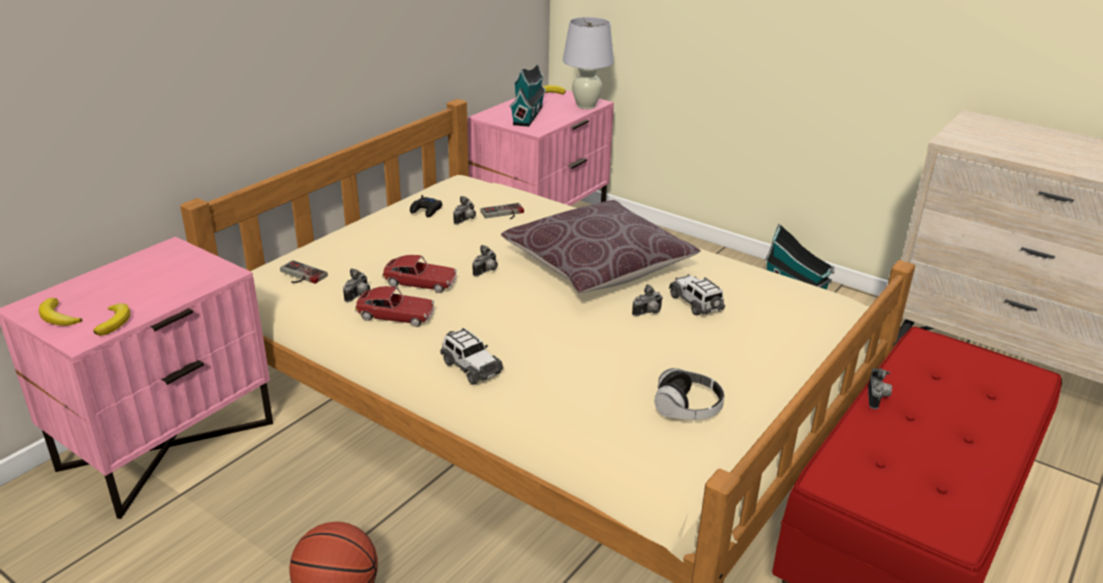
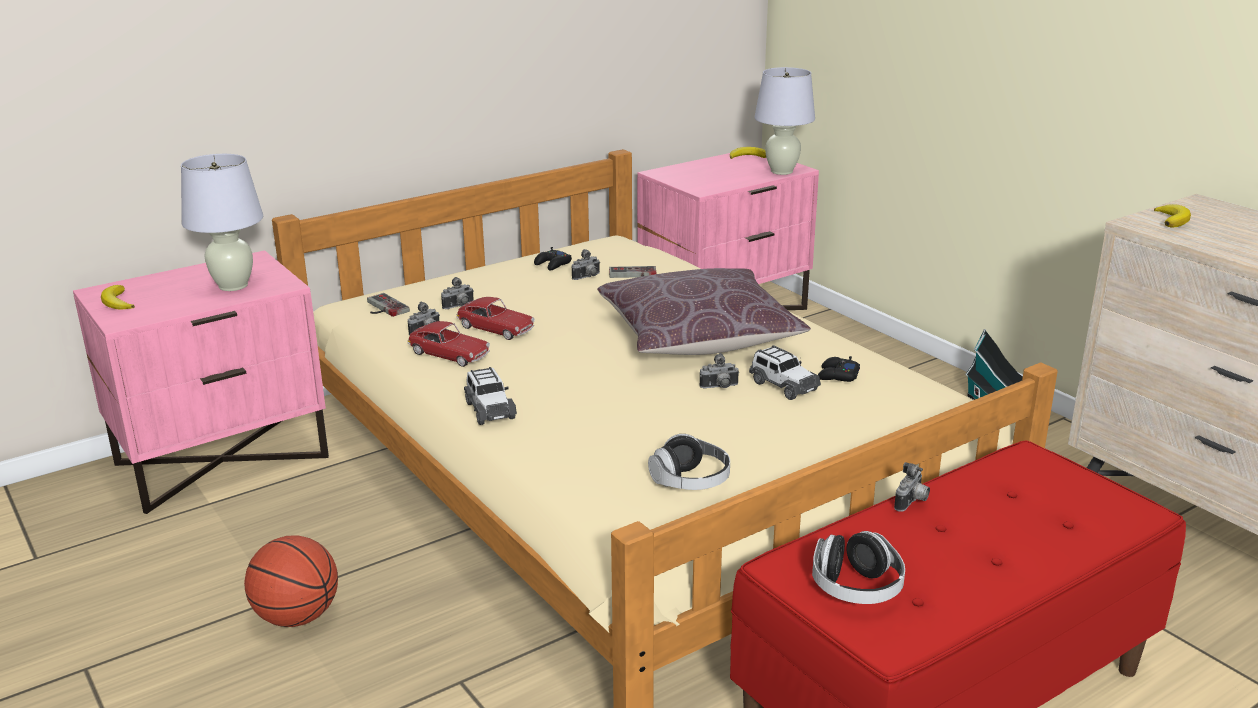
camera: 20 degrees right, 5 degrees down
(114, 322) = (160, 312): banana -> banana (1172, 220)
(172, 281) = (233, 286): none -> white table lamp
(487, 271) = (572, 327): camera -> camera (459, 306)
(528, 114) = (707, 175): toy house -> none
(696, 303) = (783, 386): toy car -> toy car turned 150 degrees clockwise
(730, 287) = (837, 375): none -> black game controller
(895, 488) = (856, 589): none -> headphones

